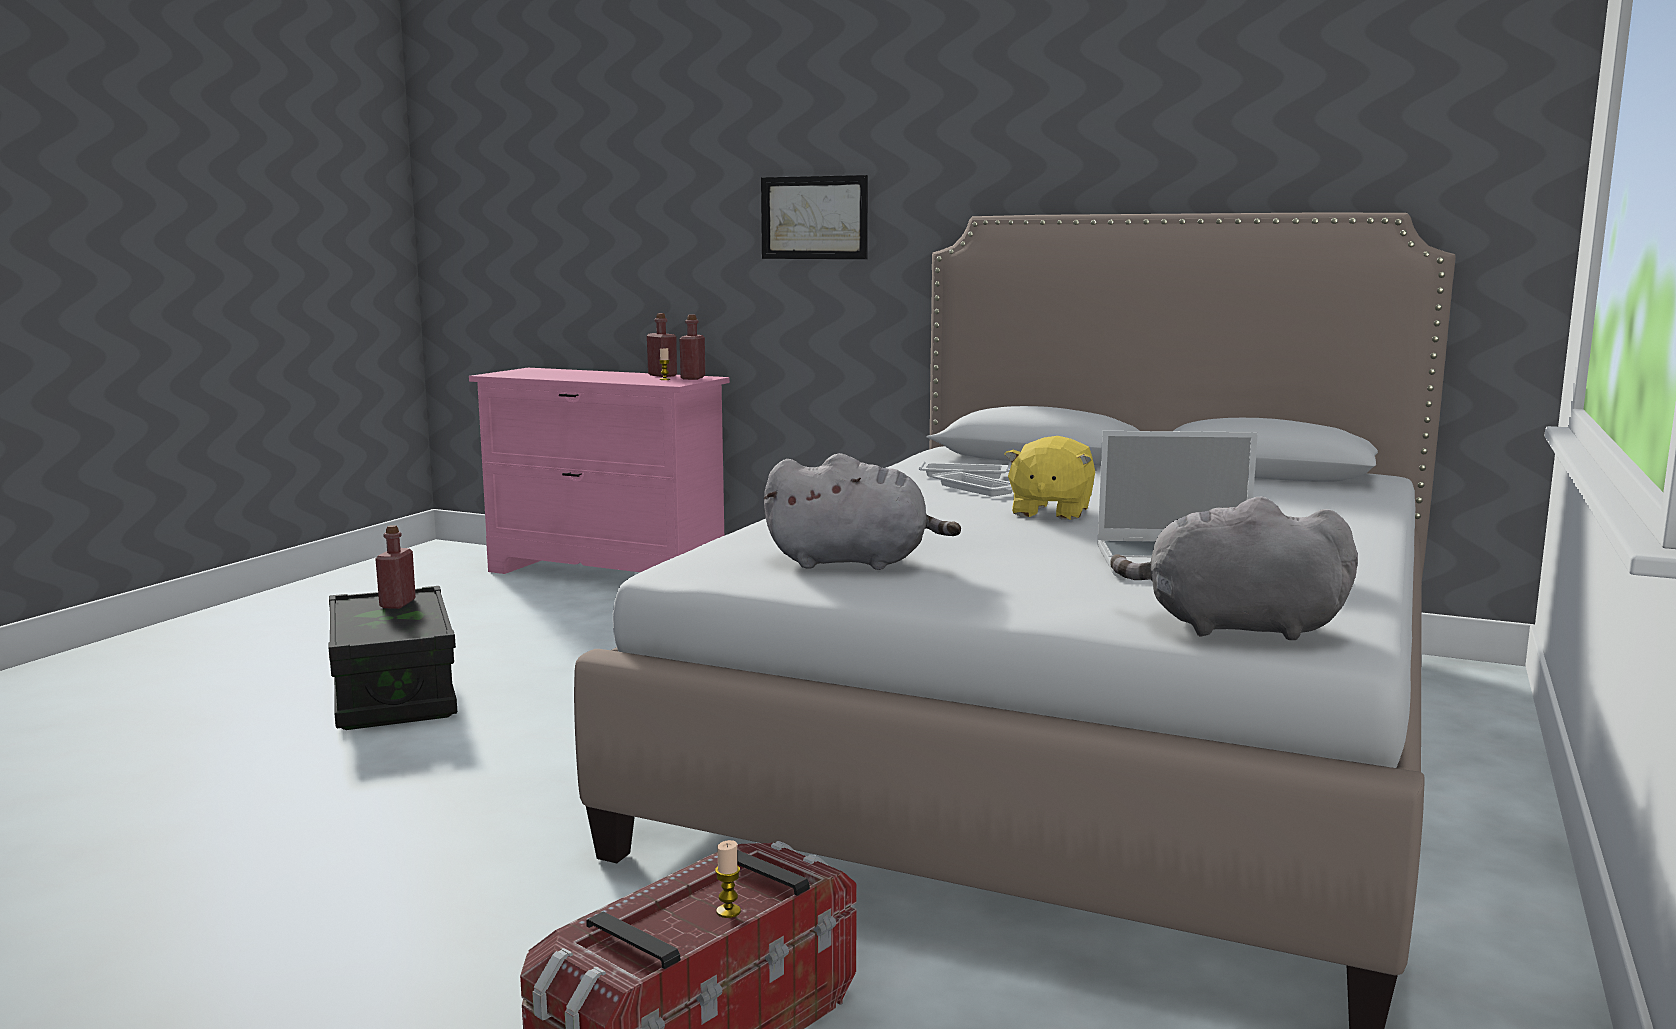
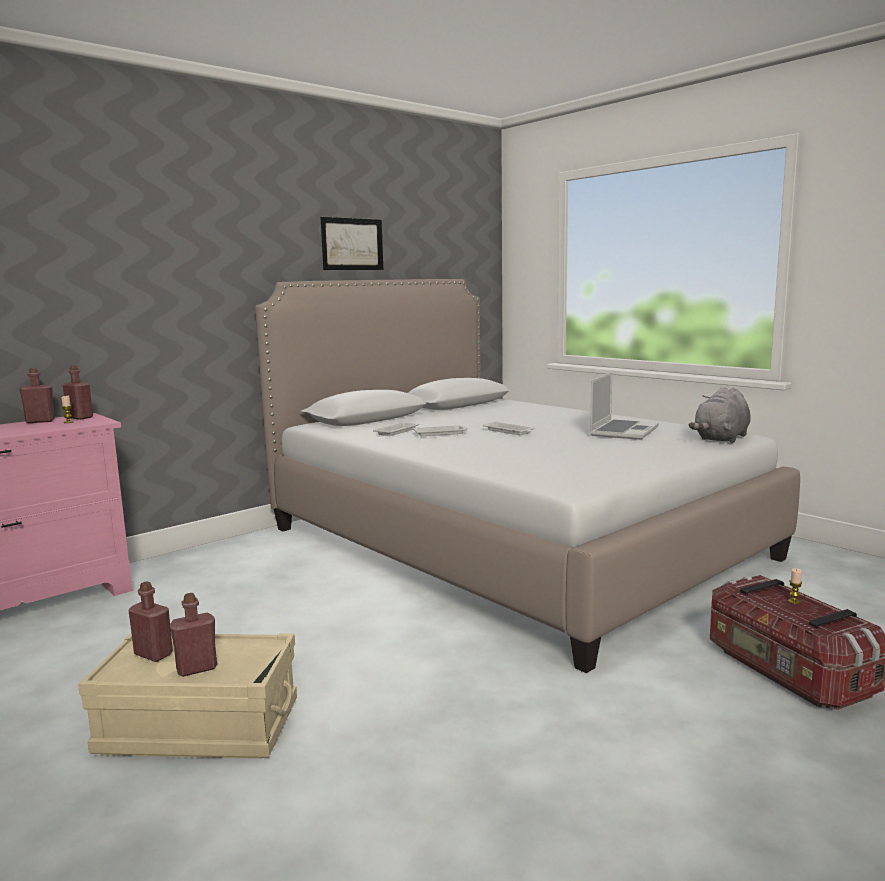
camera: 65 degrees left, 0 degrees up
(370, 622) = (197, 668): none -> red bottle
(394, 693) = (199, 728): black storage box -> beige storage box
(814, 217) = (156, 284): picture -> picture (352, 244)
(854, 562) = (588, 463): grey plush toy -> none
(1050, 512) = (509, 431): yellow plush toy -> white tray

